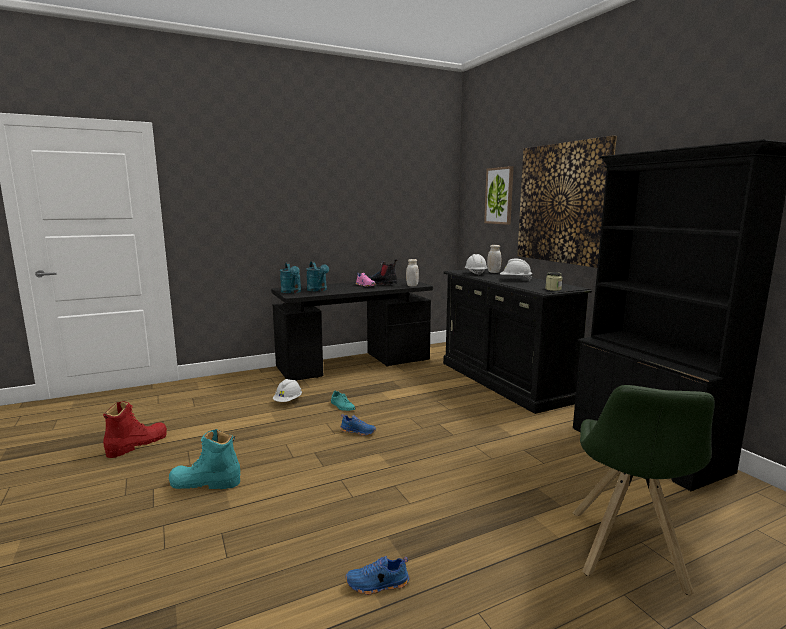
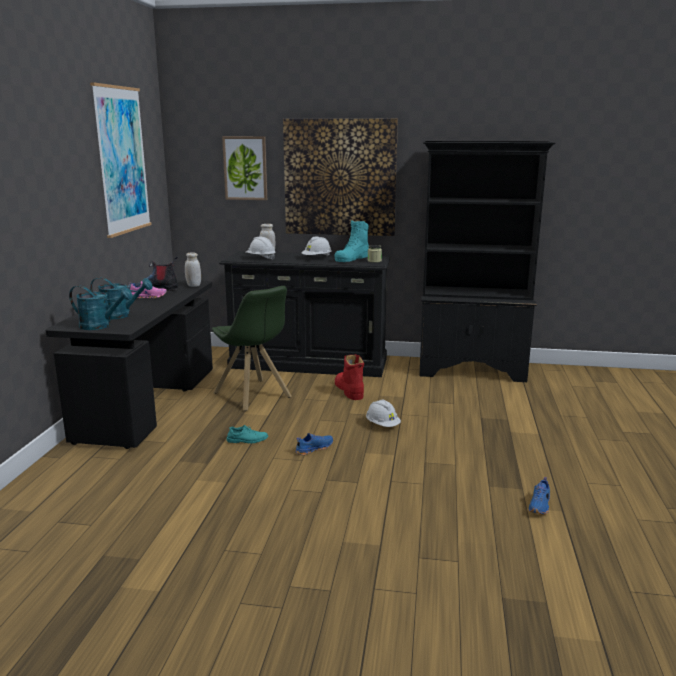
camera: 55 degrees left, 5 degrees up
(137, 444) = (152, 585): red boot -> red boot (349, 390)
(205, 483) = (316, 550): turquoise boot -> turquoise boot (352, 258)
(288, 401) = (184, 463): white hard hat -> white hard hat (382, 425)
(392, 186) = (122, 160): none -> picture
(627, 550) = (564, 422): green chair -> green chair (253, 395)

